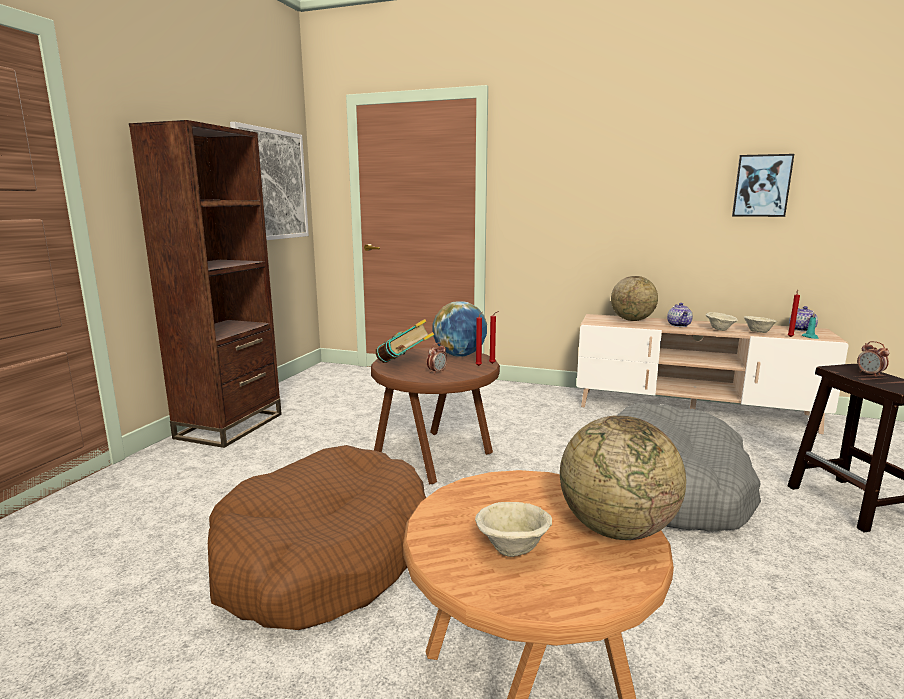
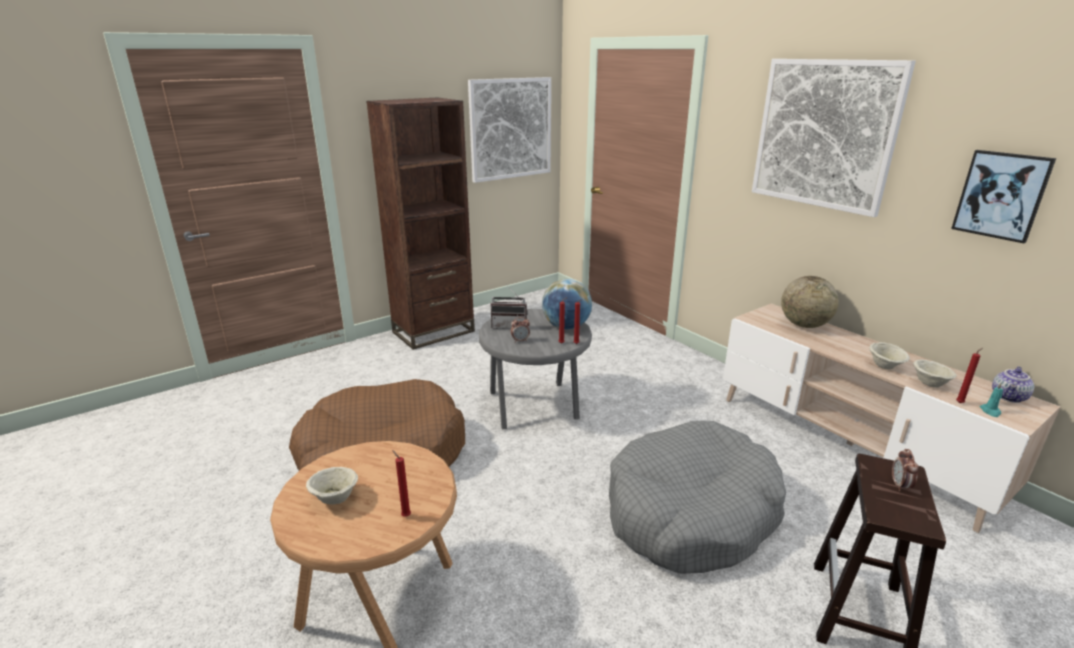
camera: 35 degrees right, 10 degrees up
(404, 365) = (510, 326): book -> radio
(435, 456) = (535, 406): brown side table -> grey side table
(616, 159) = (824, 134): none -> picture
(616, 529) = (405, 515): globe -> red candle
(679, 325) = (846, 347): teapot -> none

